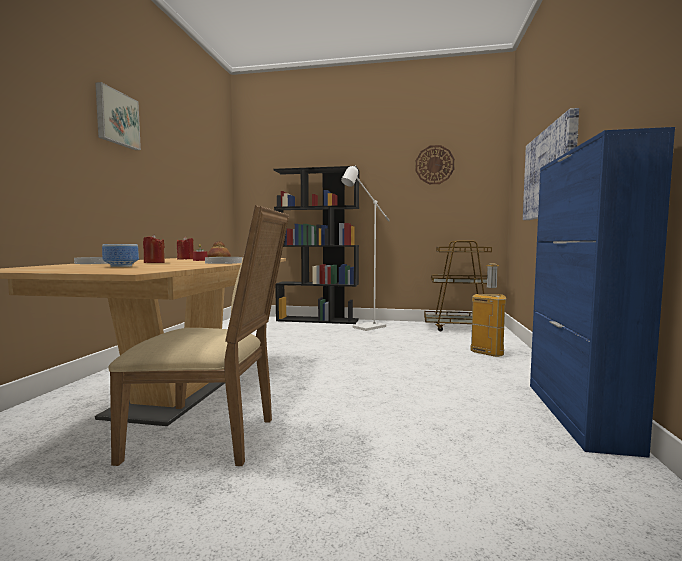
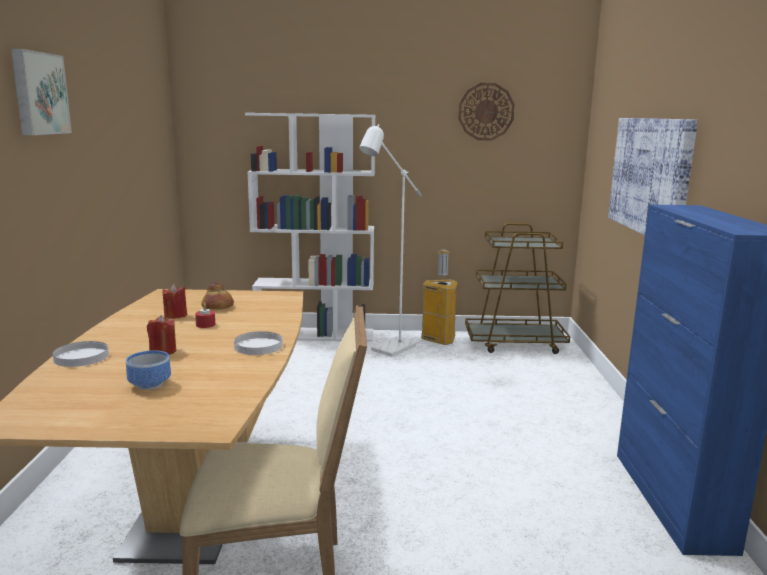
camera: 10 degrees left, 10 degrees up
(318, 320) = (315, 334): black bookcase -> white bookcase
(488, 352) = (559, 395): trash can -> trash can (438, 339)

